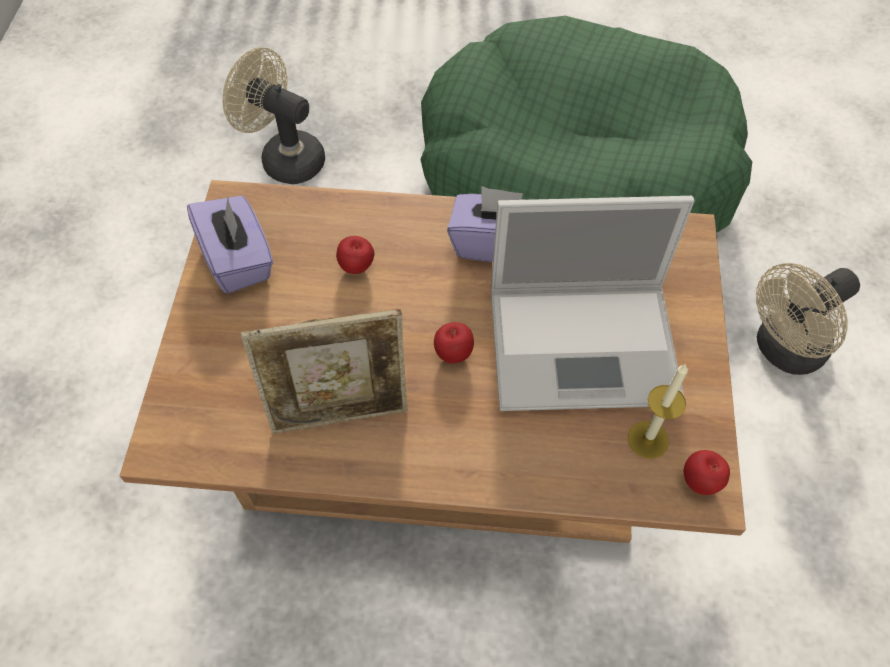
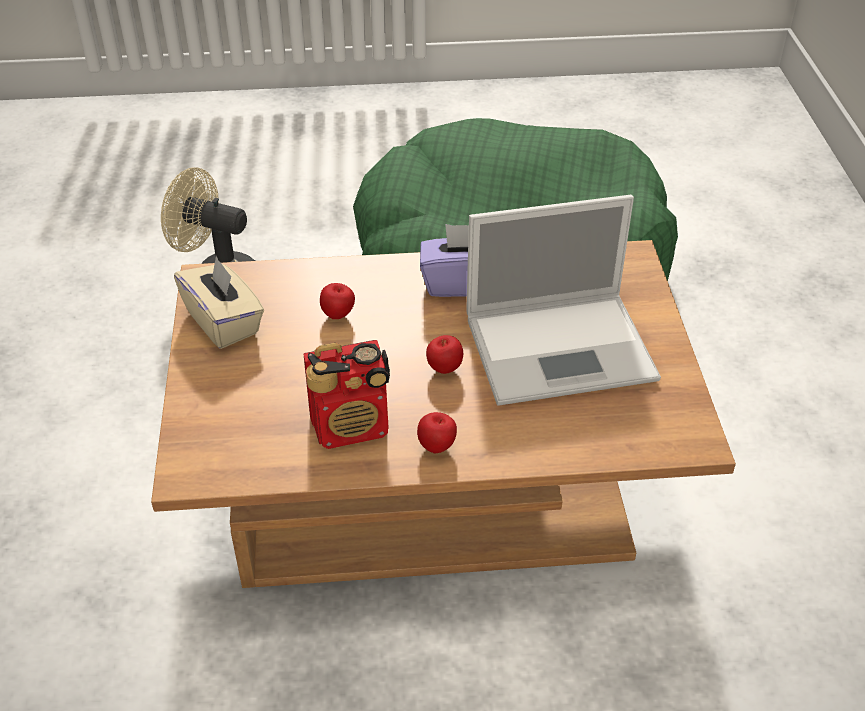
camera: 10 degrees left, 15 degrees down
(238, 260) = (224, 322): purple tissue box -> beige tissue box
(341, 414) = (351, 427): picture frame -> radio
(648, 439) = (635, 409): candle -> none
(700, 482) = (688, 434): apple -> apple (437, 447)
(783, 351) = (742, 382): beige fan -> none

